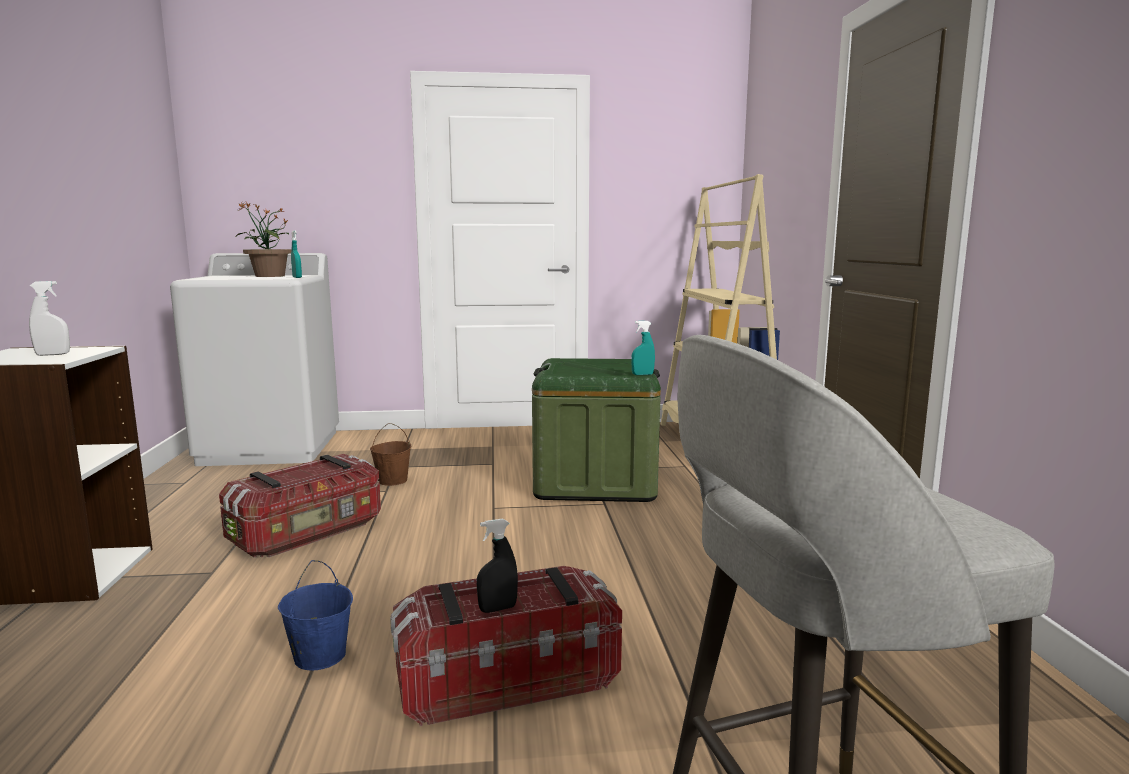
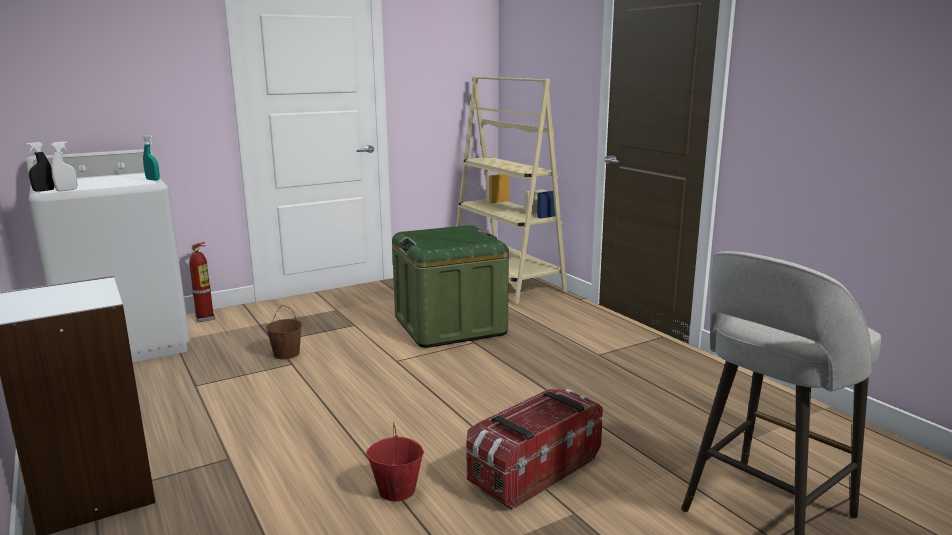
camera: 25 degrees left, 5 degrees up
(53, 354) = (76, 295): white spray bottle -> white spray bottle (67, 190)
(269, 276) = (111, 178): potted plant -> none
(309, 533) = (271, 411): storage box -> none
(319, 656) = (396, 490): blue bucket -> red bucket
(364, 436) = (205, 318): none -> fire extinguisher
(497, 609) = (540, 424): black spray bottle -> black spray bottle (44, 190)
(642, 374) = (493, 241): turquoise spray bottle -> none

